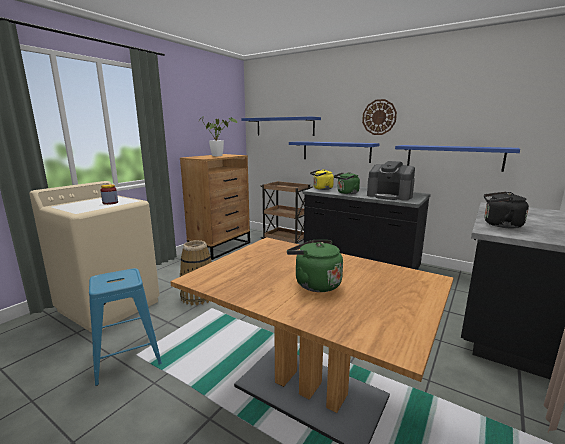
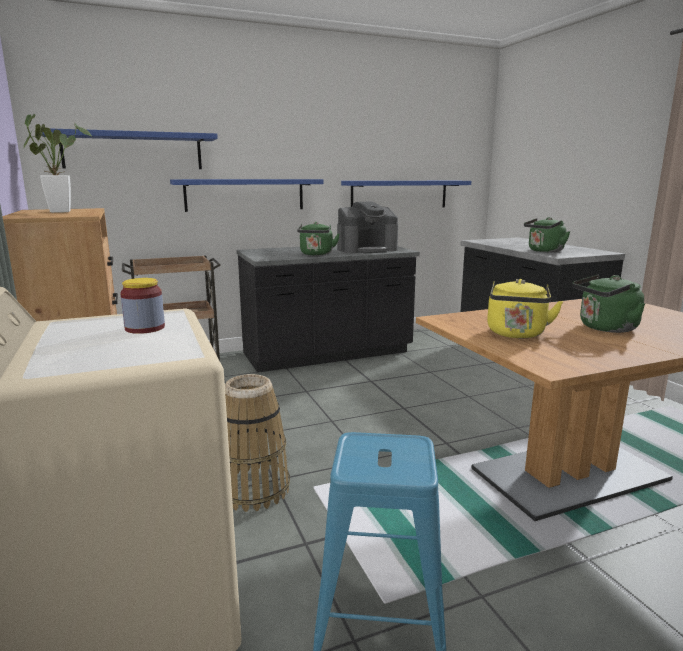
camera: 55 degrees left, 0 degrees up
(321, 189) = (266, 255): yellow kettle -> yellow kettle (516, 334)
(379, 117) = (308, 141): wall clock -> none
(500, 225) = (544, 251): black kettle -> green kettle

